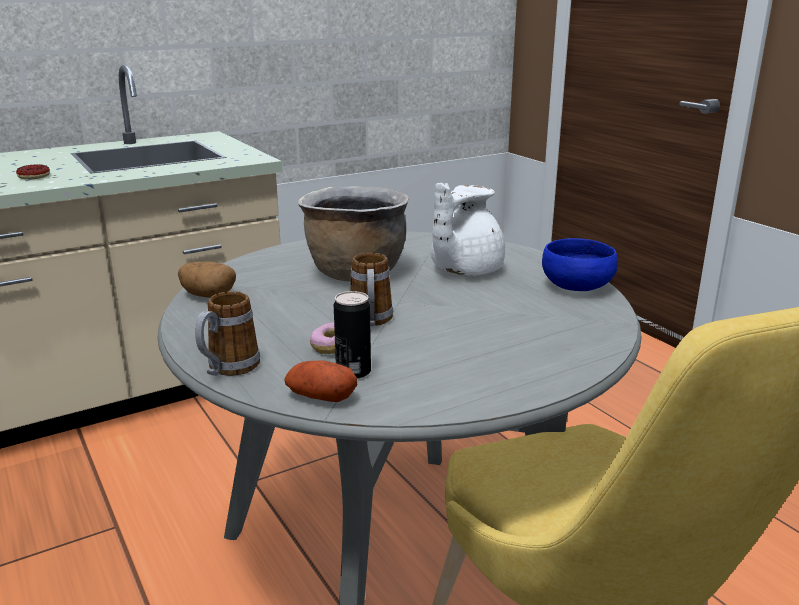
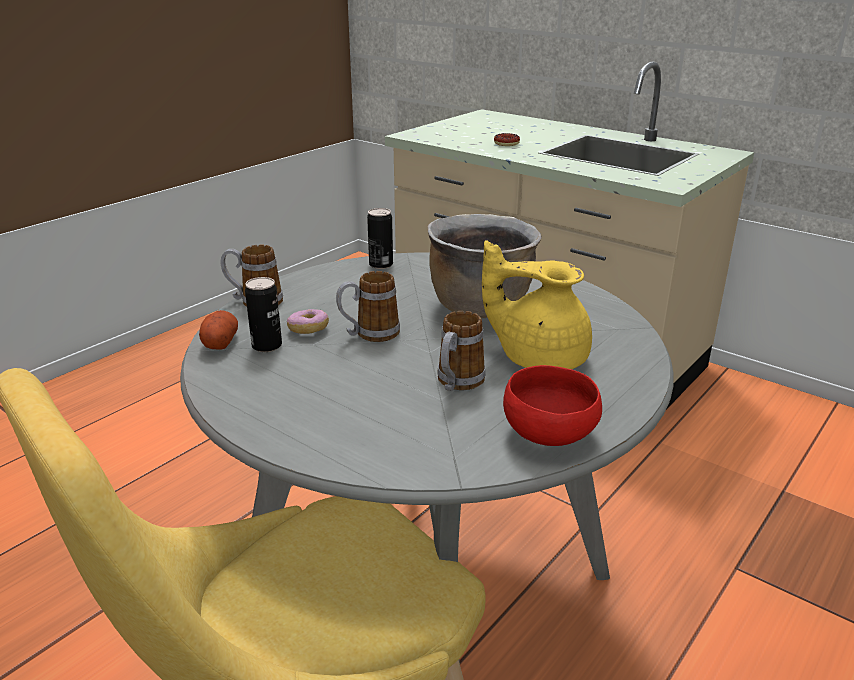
camera: 70 degrees right, 5 degrees up
(208, 296) = (381, 264): potato -> can
(463, 270) = (539, 357): white teapot -> yellow teapot
(489, 302) = (457, 384): none -> mug
(576, 287) = (551, 434): blue bowl -> red bowl

